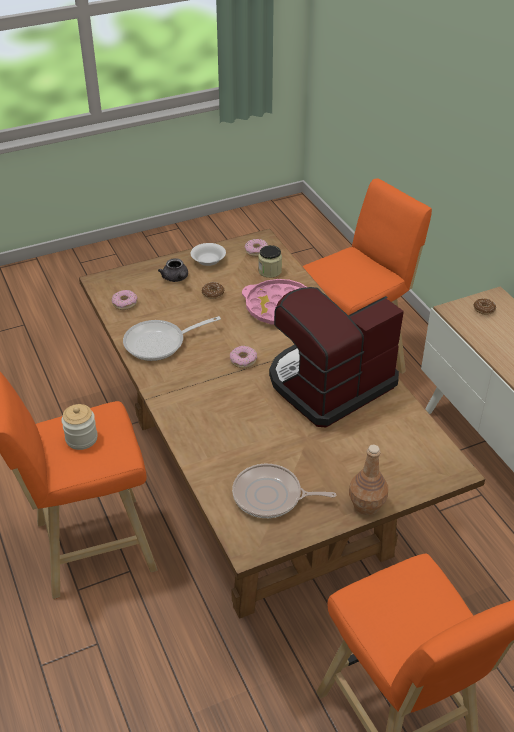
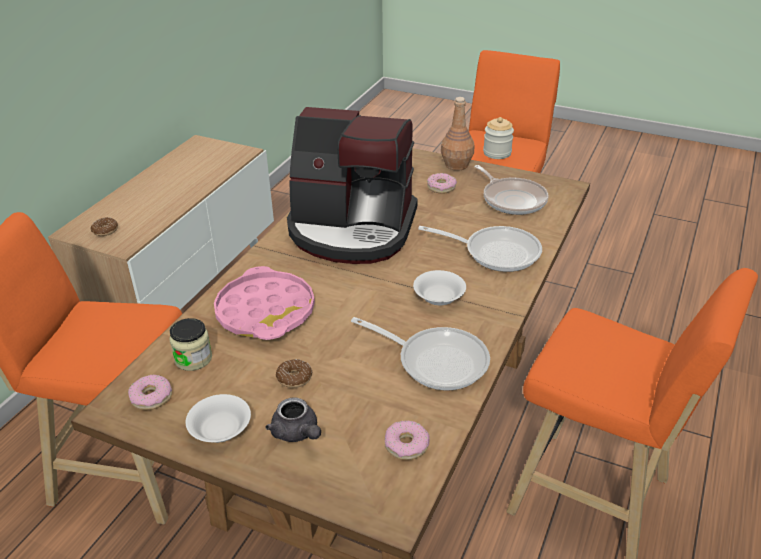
camera: 130 degrees left, 5 degrees down
(81, 439) = (612, 355): jar -> jar (497, 153)
(176, 278) = (297, 433): grey teapot -> grey teapot turned 120 degrees clockwise
(207, 377) = (438, 297): none -> white bowl
(218, 434) = (495, 252): none -> frying pan
(243, 360) = (385, 289): donut -> donut (441, 187)

